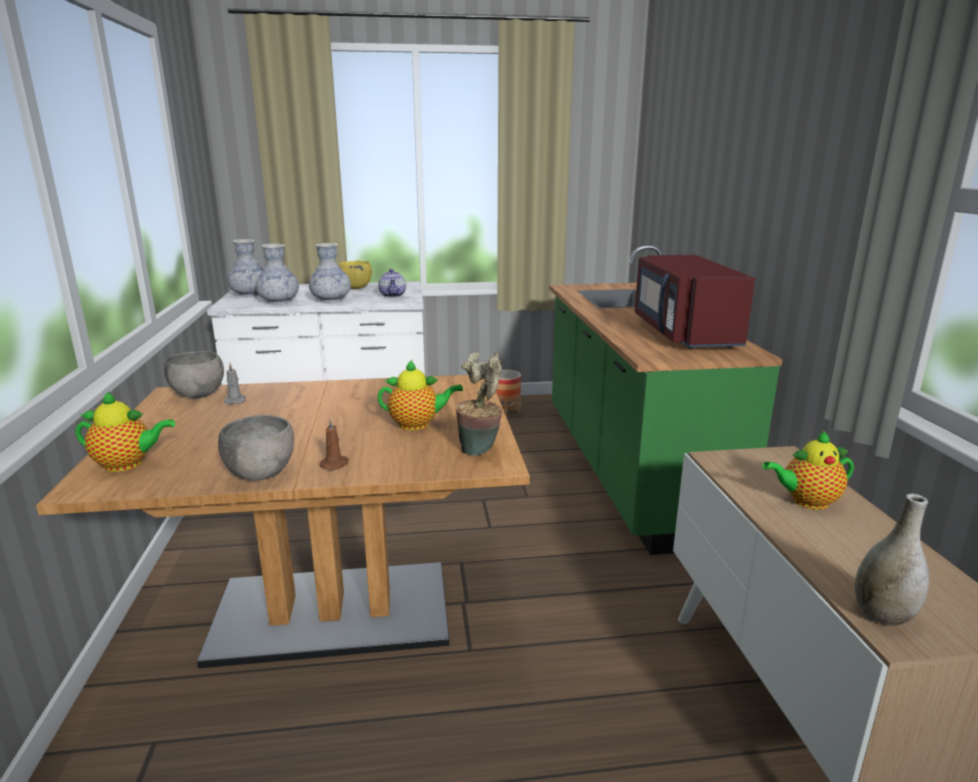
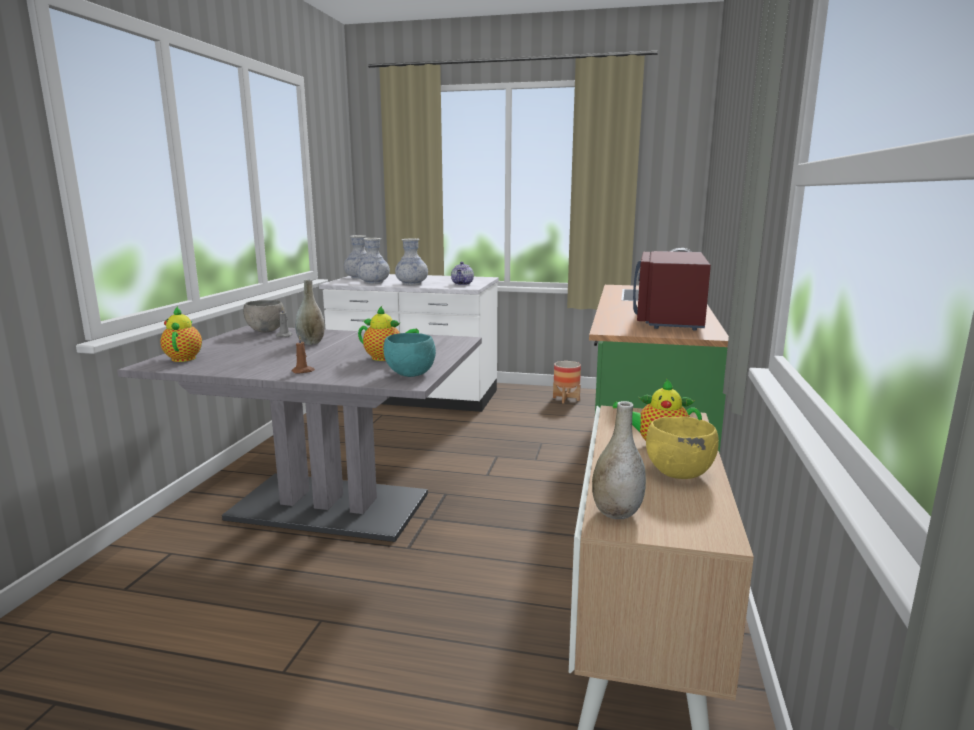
camera: 20 degrees right, 5 degrees down
(127, 464) = (184, 358): teapot -> teapot turned 120 degrees counterclockwise
(262, 474) = (253, 371): grey bowl -> none
(287, 410) = (311, 343): none -> grey vase
(332, 613) = (329, 507): brown dining table -> grey dining table
(355, 288) = (441, 278): yellow bowl -> yellow bowl (678, 473)
(481, 449) = (411, 374): potted plant -> turquoise bowl

